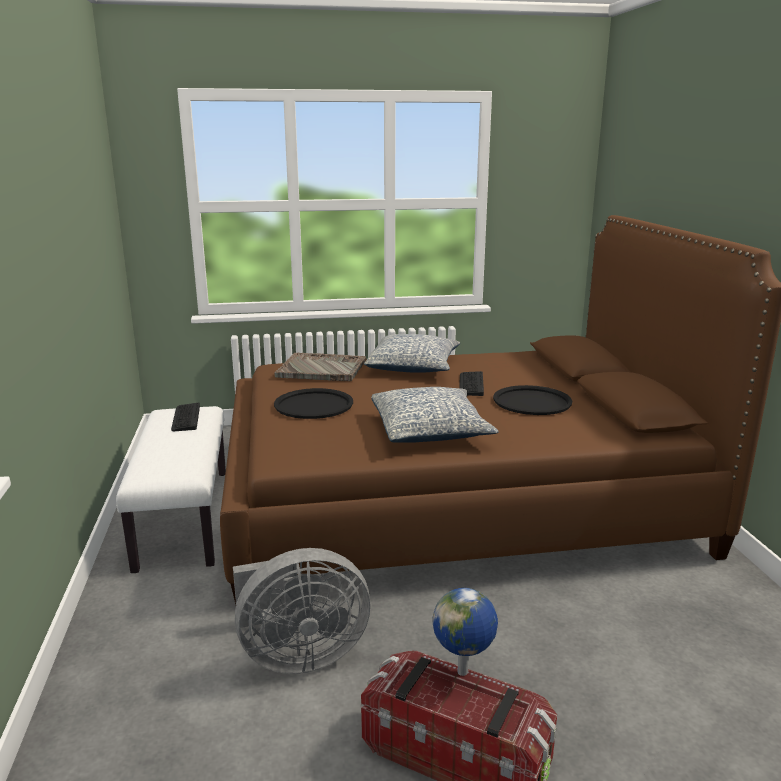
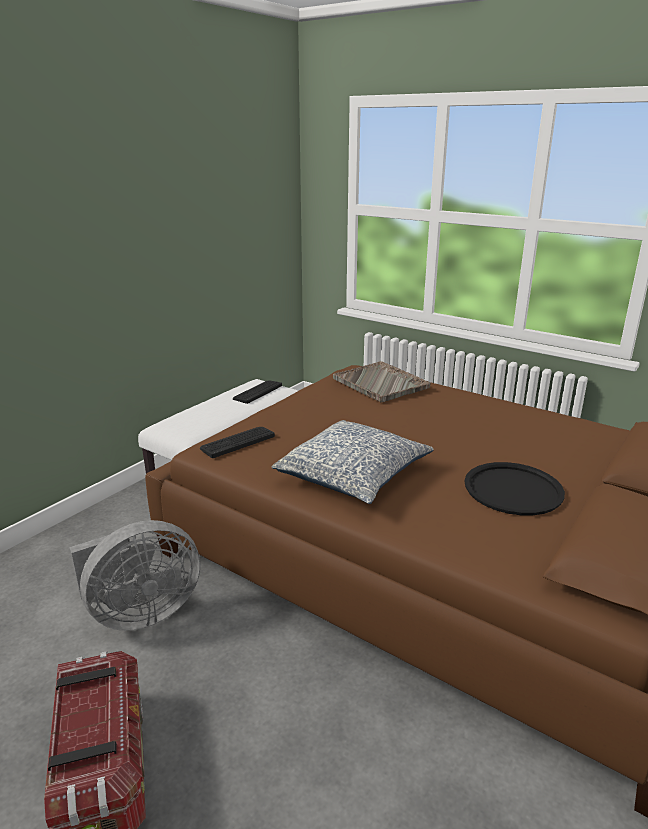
camera: 45 degrees right, 5 degrees up
(298, 655) = (140, 613): grey fan -> grey fan turned 60 degrees counterclockwise
(313, 405) = (315, 413): black tray -> none
(413, 367) = (466, 408): pillow -> none
(464, 672) = (118, 702): globe -> none
(471, 384) = (485, 445): keyboard -> keyboard (237, 442)

